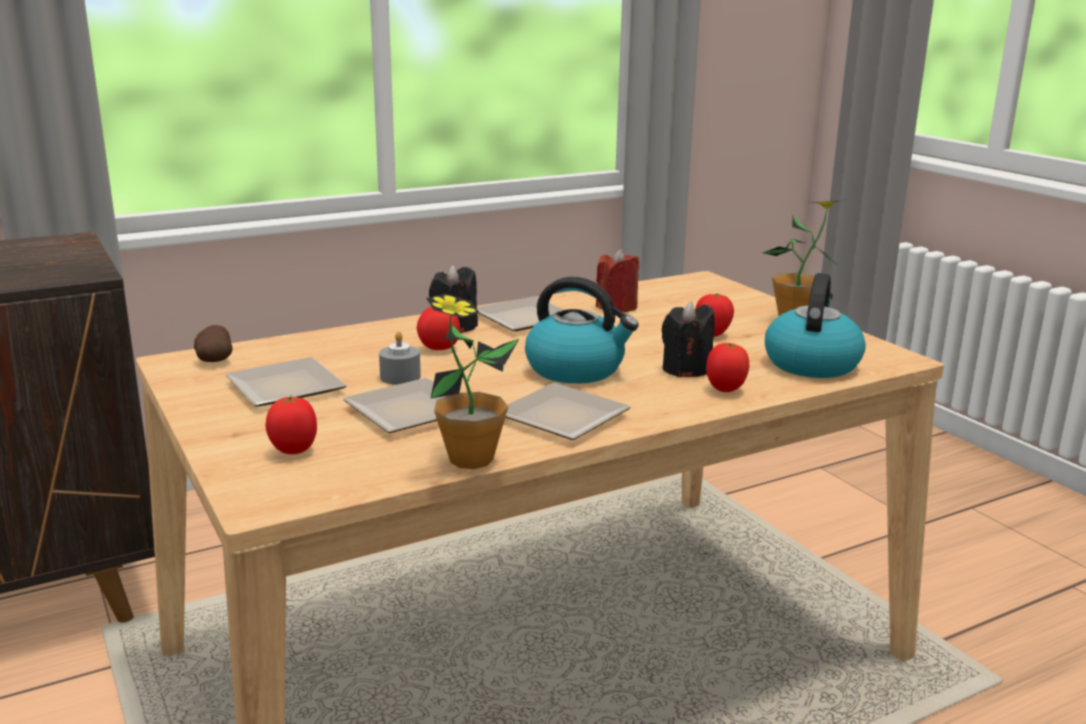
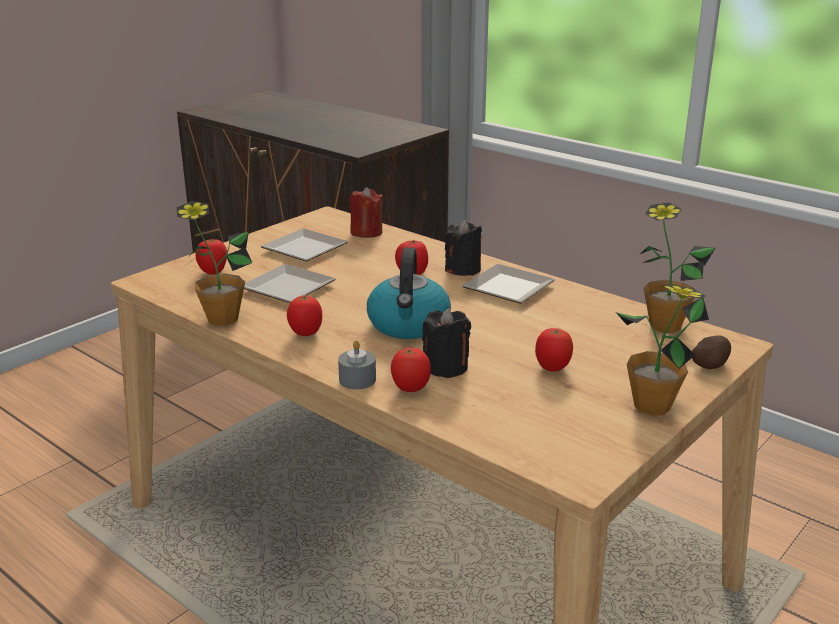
camera: 70 degrees right, 5 degrees up
(215, 360) = (336, 223): potato -> potato (711, 366)
(400, 377) = (347, 273): grey candle -> grey candle (357, 380)
(557, 418) = (306, 333): plate -> tomato
(617, 307) = (585, 317): red candle -> red candle (366, 232)
(655, 289) = (664, 326): none -> potted plant
(811, 363) = (517, 425): kettle -> none

